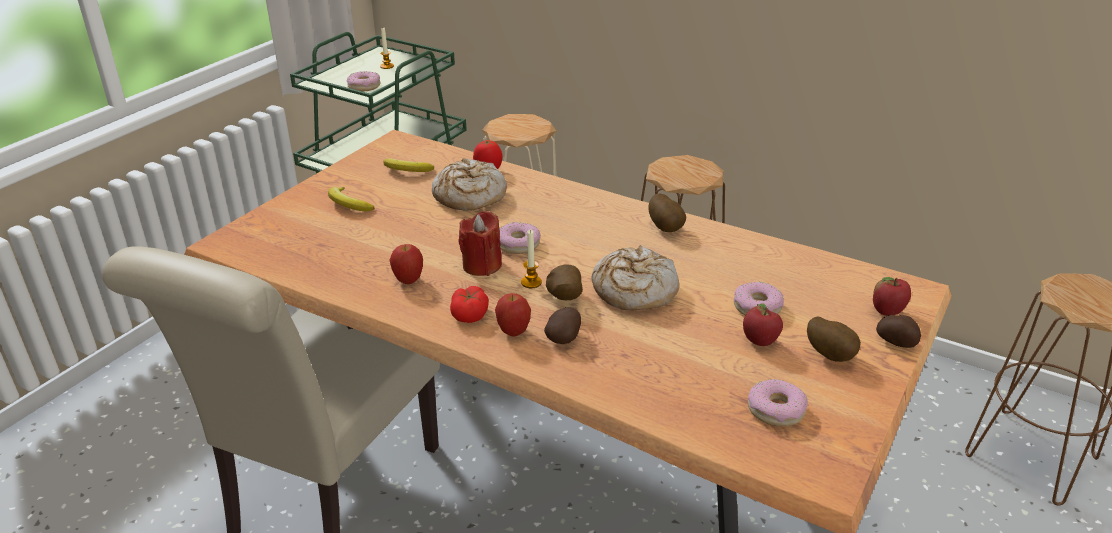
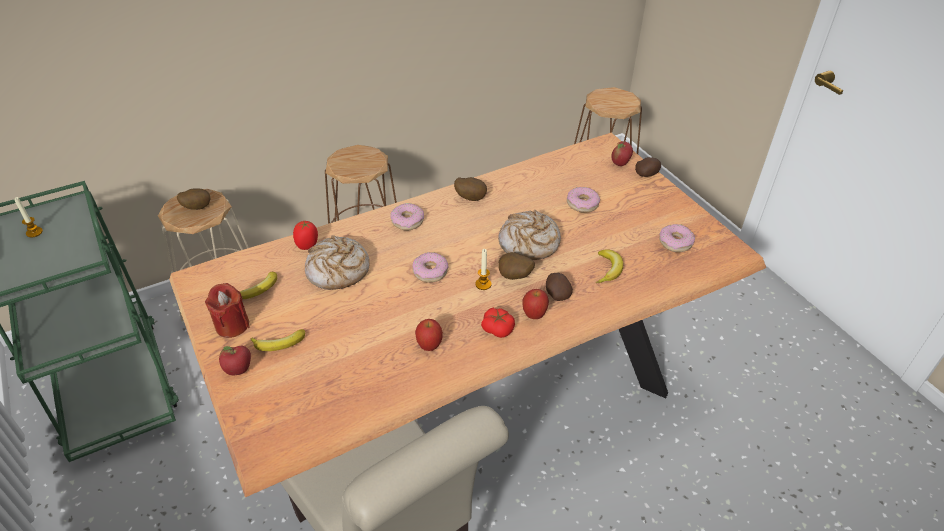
camera: 60 degrees left, 10 degrees up
(364, 86) = (59, 262): donut -> donut (407, 221)
(482, 265) = (441, 300): red candle -> red candle (232, 325)
(651, 365) = (608, 269): none -> banana
(759, 342) = (615, 219): apple -> apple (238, 370)
(830, 355) = (642, 201): potato -> potato (197, 207)

